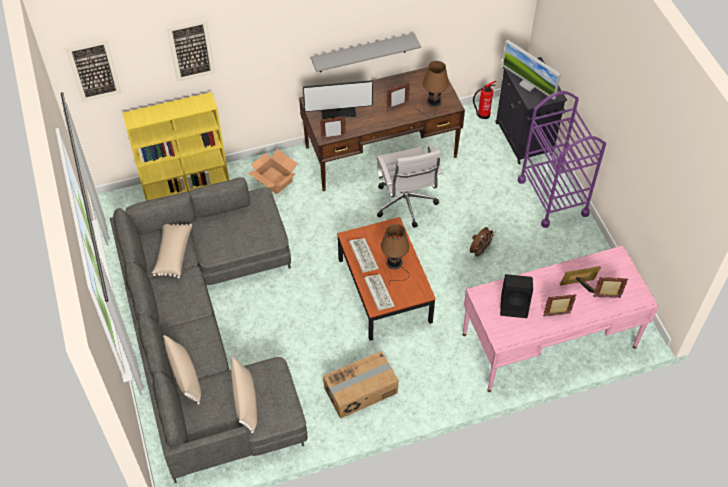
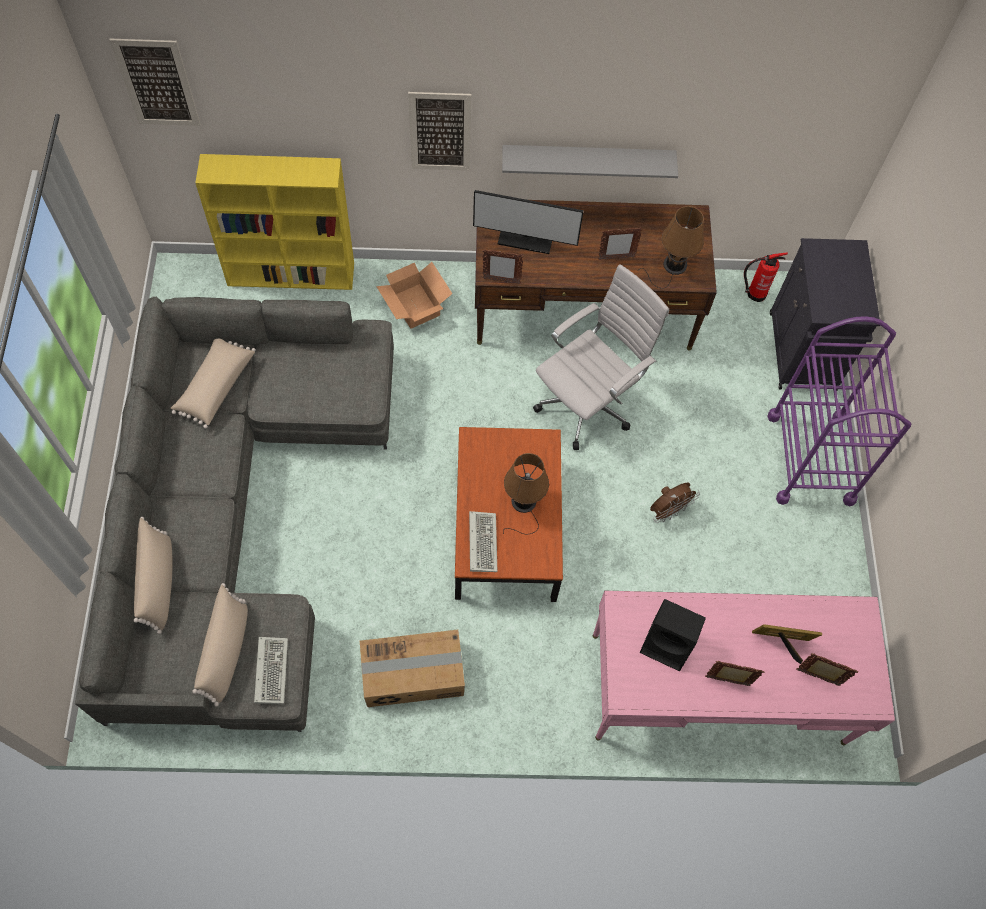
camera: 15 degrees right, 10 degrees up
(191, 50) = (312, 90): picture -> picture (440, 132)
(362, 255) = (482, 474): keyboard -> keyboard (270, 669)
(406, 205) = (588, 403): white office chair -> white office chair turned 135 degrees counterclockwise
(528, 85) = (828, 282): monitor -> none

